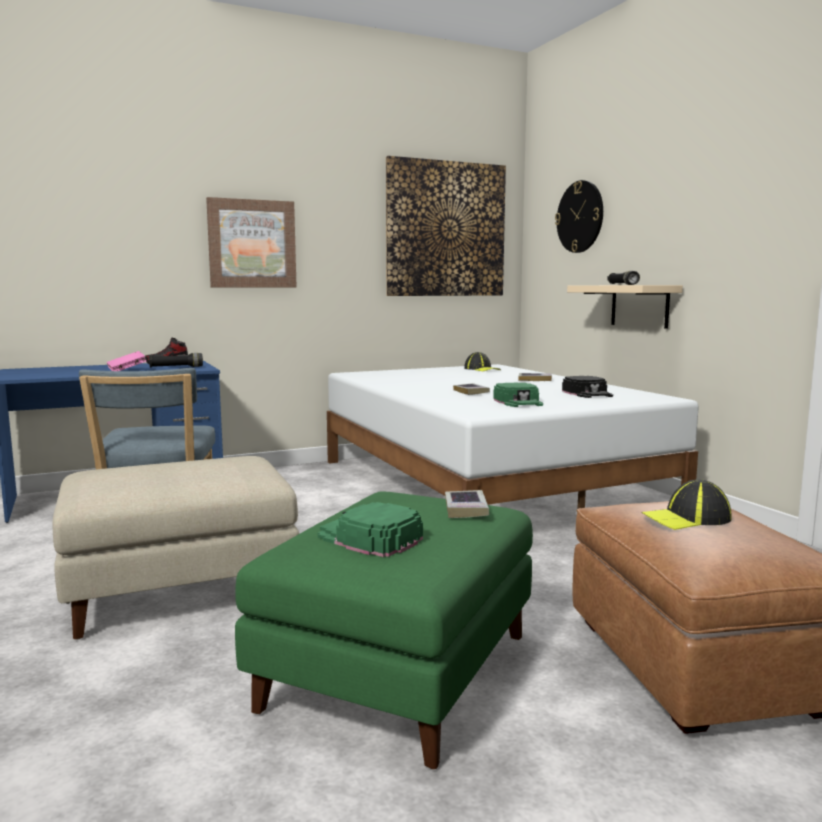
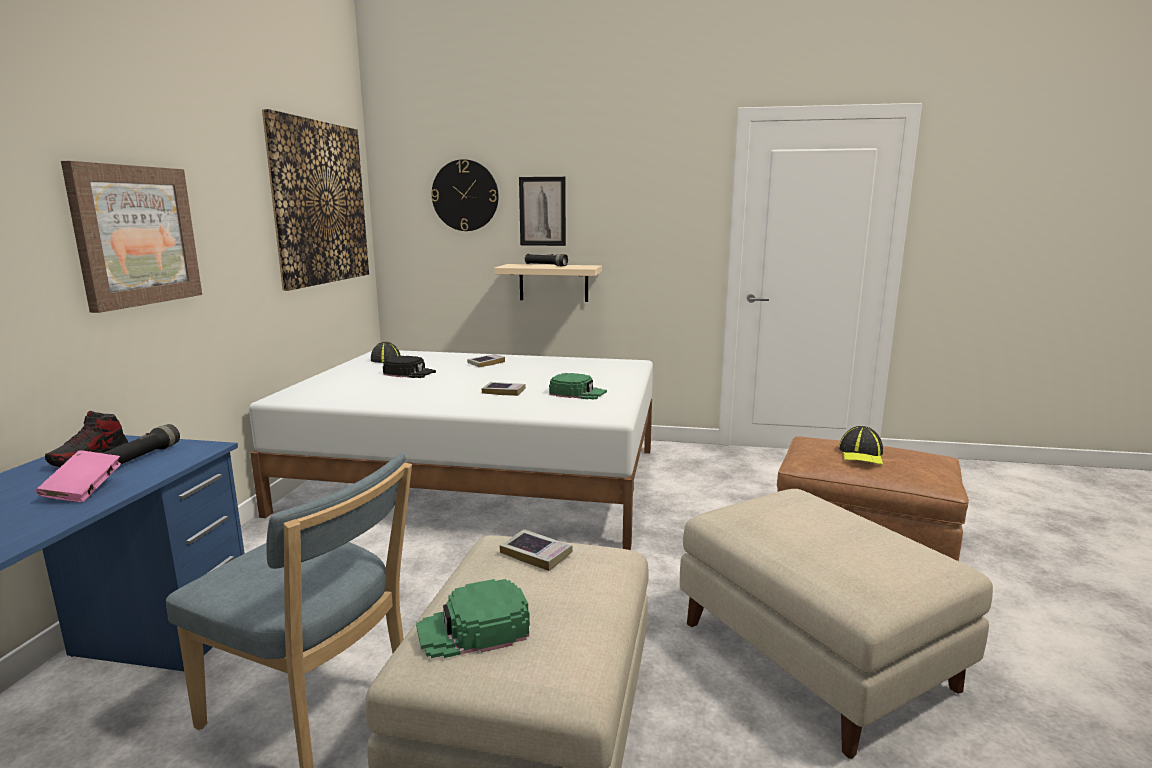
camera: 55 degrees left, 5 degrees up
(369, 538) = (859, 555): green cap -> green cap (474, 629)
(399, 674) = (817, 657): green ottoman -> beige ottoman
(466, 509) = (802, 502): book -> book (536, 554)
(587, 393) = (578, 370): black cap -> black cap (410, 373)
(635, 226) = (542, 211): none -> picture

